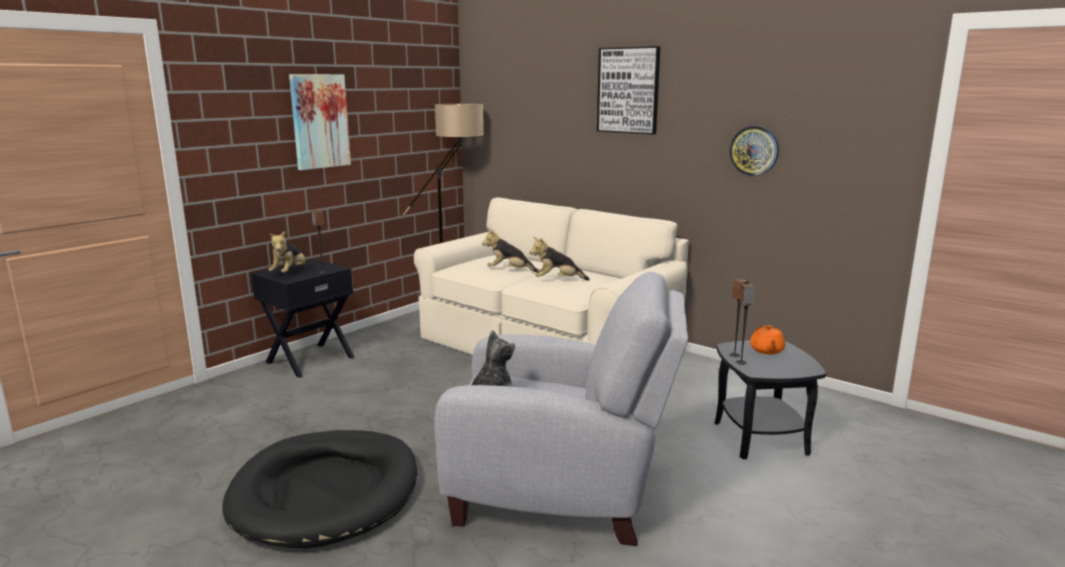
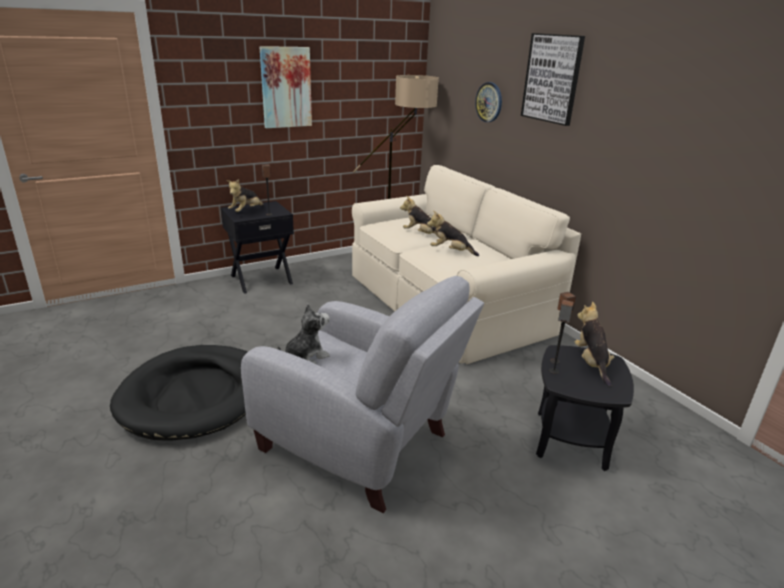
camera: 20 degrees right, 10 degrees up
(754, 150) = (653, 156): wall clock -> wall clock (489, 102)
(766, 350) = (591, 363): orange teapot -> plush toy

